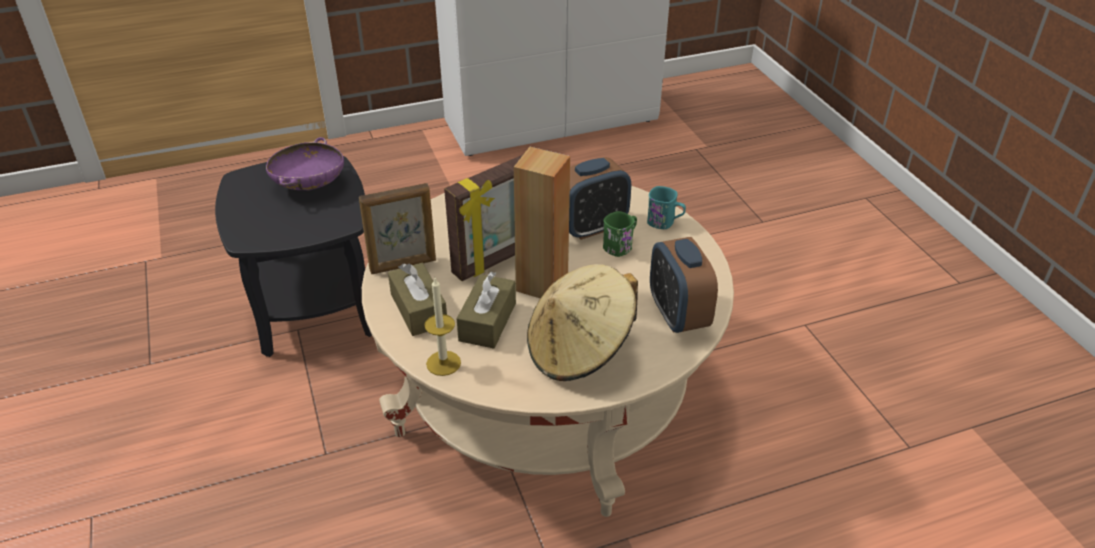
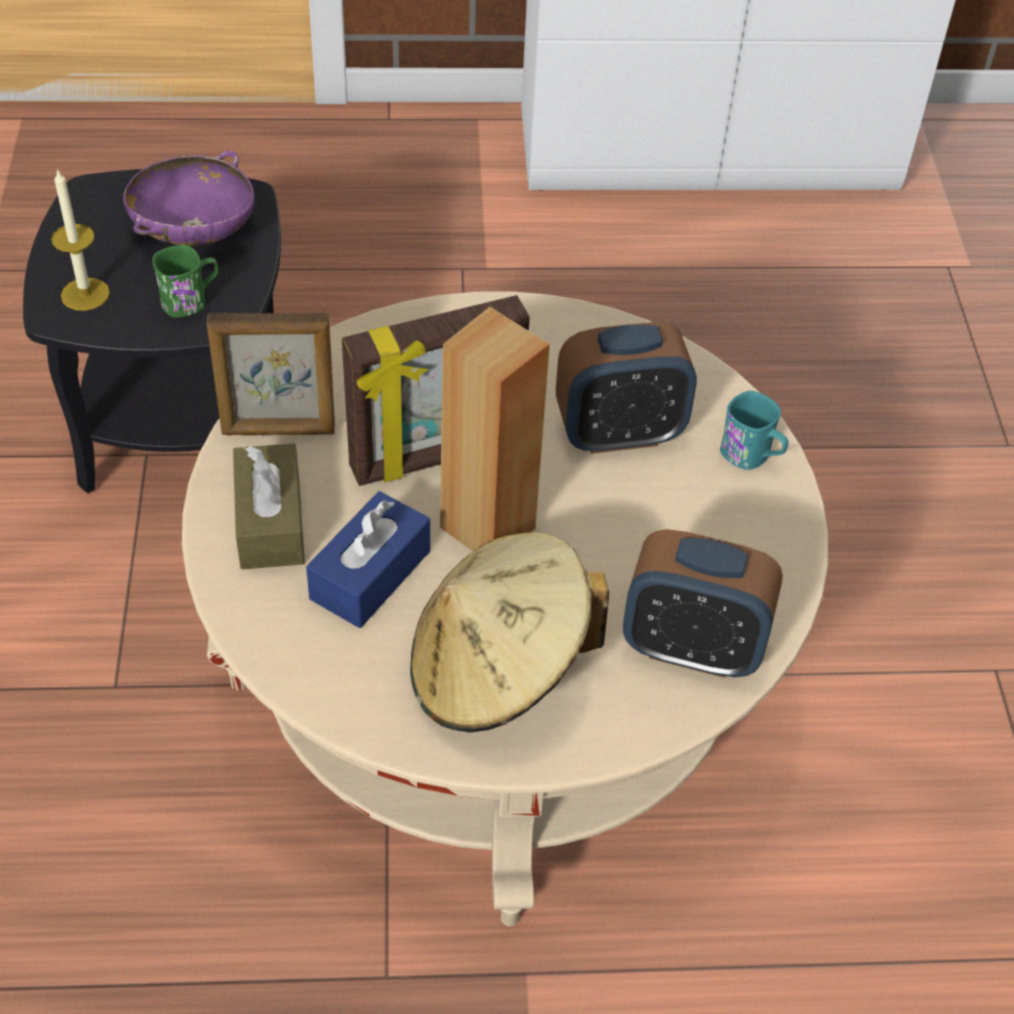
camera: 15 degrees right, 10 degrees up
(443, 363) = (269, 633): candle -> candle (85, 294)
(487, 322) = (370, 575): brown tissue box -> blue tissue box
(621, 245) = (654, 483): green mug -> green mug (191, 300)
(678, 315) = (692, 648): alarm clock -> alarm clock turned 75 degrees counterclockwise

